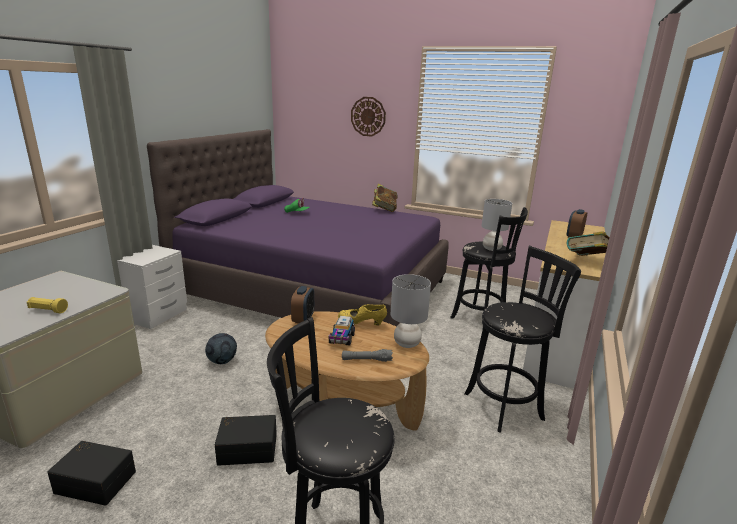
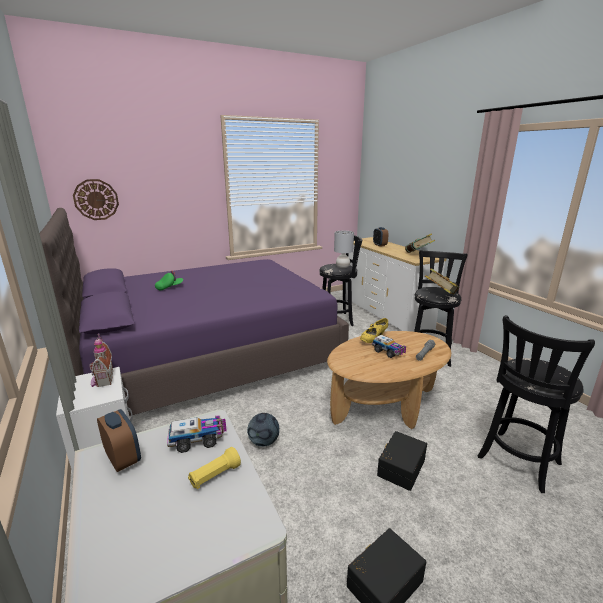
camera: 50 degrees left, 0 degrees up
(86, 294) = (198, 440): none -> toy truck
(159, 253) = (102, 380): none -> toy house
(303, 319) = (344, 356): alarm clock -> alarm clock (123, 459)
(368, 116) = (176, 181): wall clock -> wall clock (96, 199)
(384, 209) = (224, 264): book -> book (440, 294)
(406, 343) = (414, 335): grey table lamp -> none

